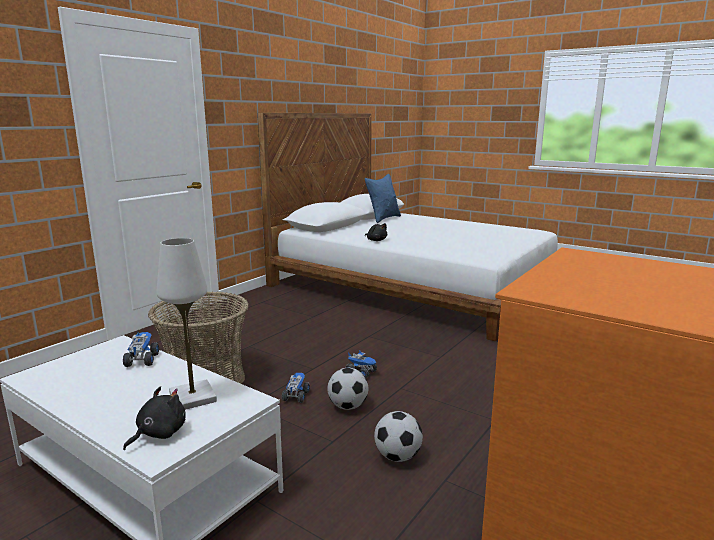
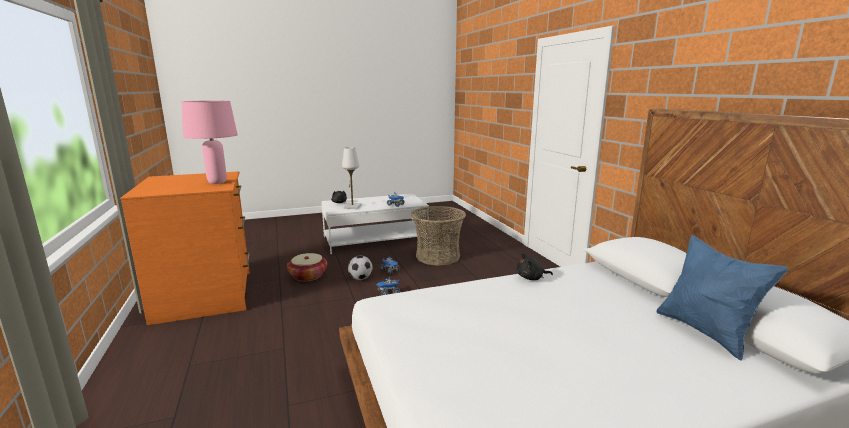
camera: 125 degrees right, 0 degrees up
(397, 456) = (308, 276): football -> basket
(574, 266) = (217, 182): none -> pink table lamp

